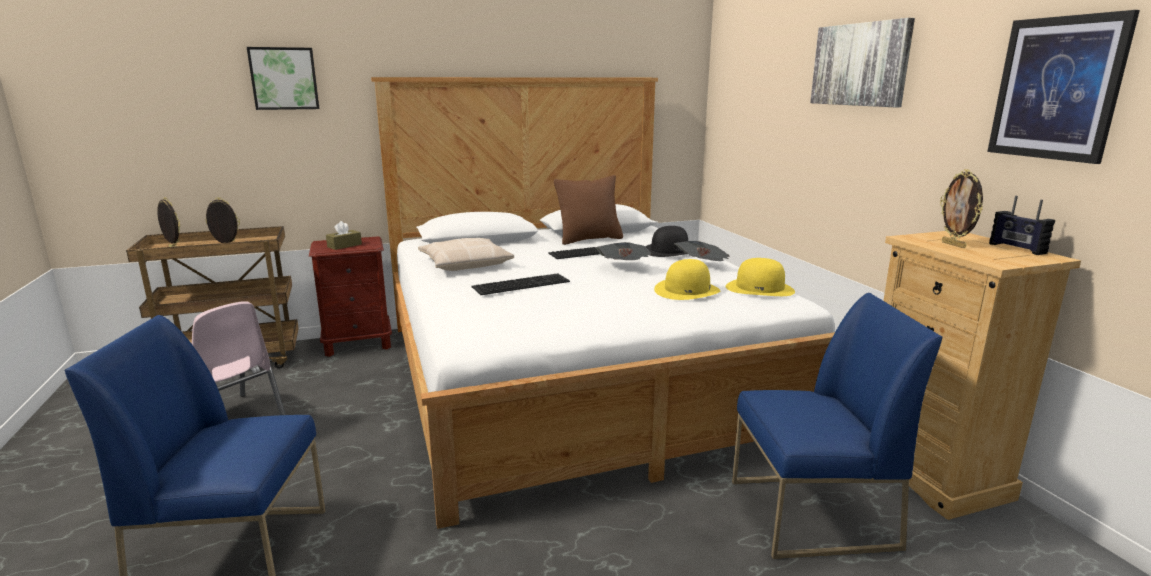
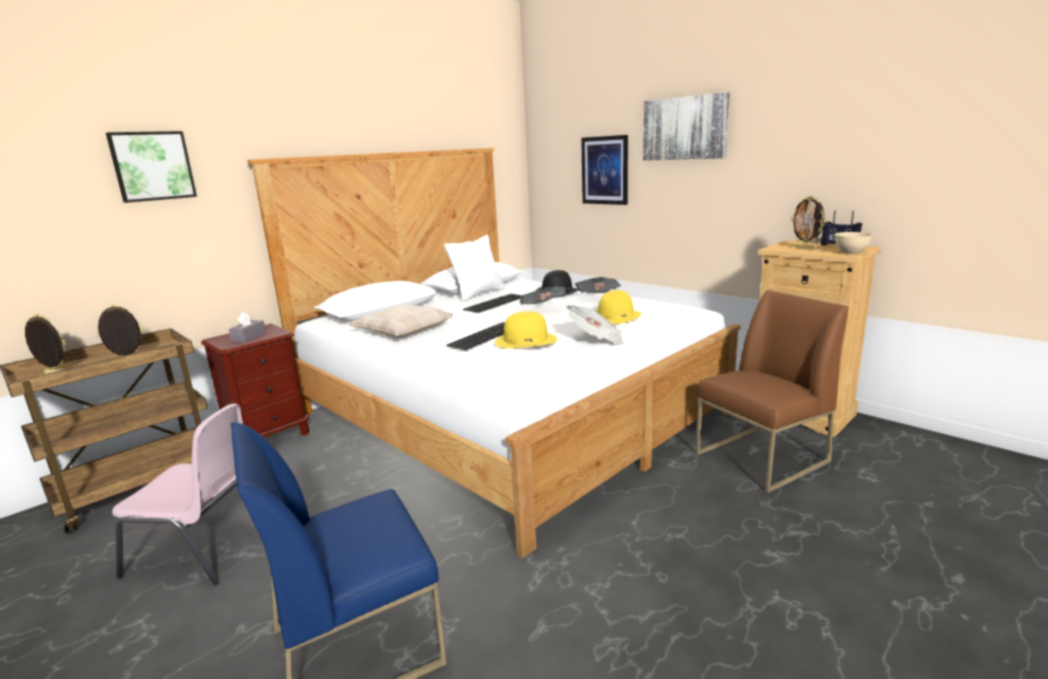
camera: 25 degrees left, 0 degrees up
(344, 246) = (249, 337): brown tissue box -> grey tissue box
(589, 239) = (478, 294): brown pillow -> white pillow
(624, 313) = (596, 340): none -> newspaper
(760, 288) = (661, 305): yellow hat -> yellow hat (526, 340)
(811, 514) = (762, 459): blue chair -> brown chair
(1009, 261) = (851, 252): none -> beige bowl
(1057, 88) = (847, 137): picture -> picture (605, 170)

